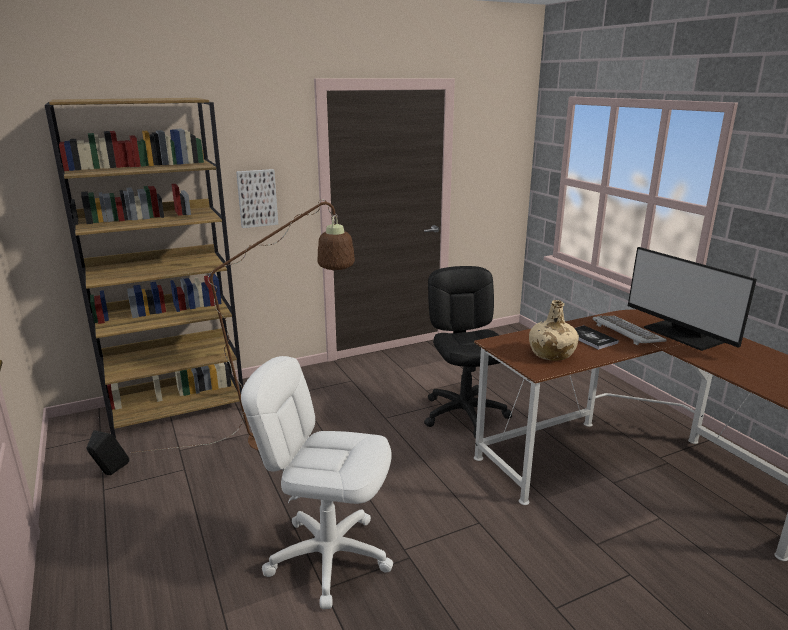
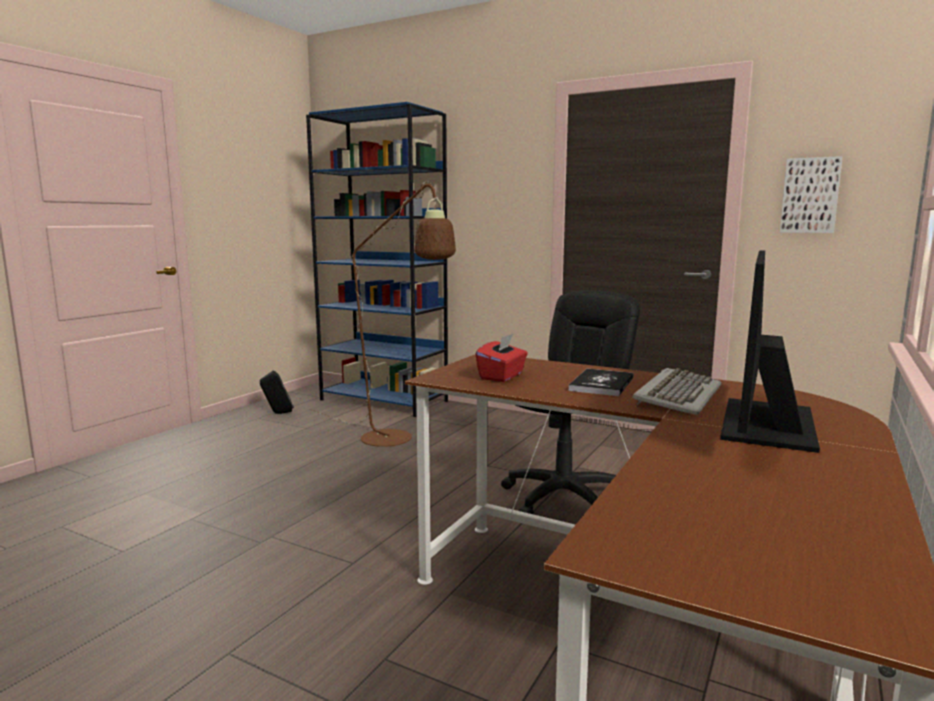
camera: 55 degrees right, 10 degrees down
(178, 407) = (384, 400): brown bookcase -> blue bookcase
(257, 198) = (488, 212): picture -> picture (810, 195)
(329, 556) = (236, 508): white office chair -> none
(551, 354) = (502, 376): beige bottle -> red tissue box

